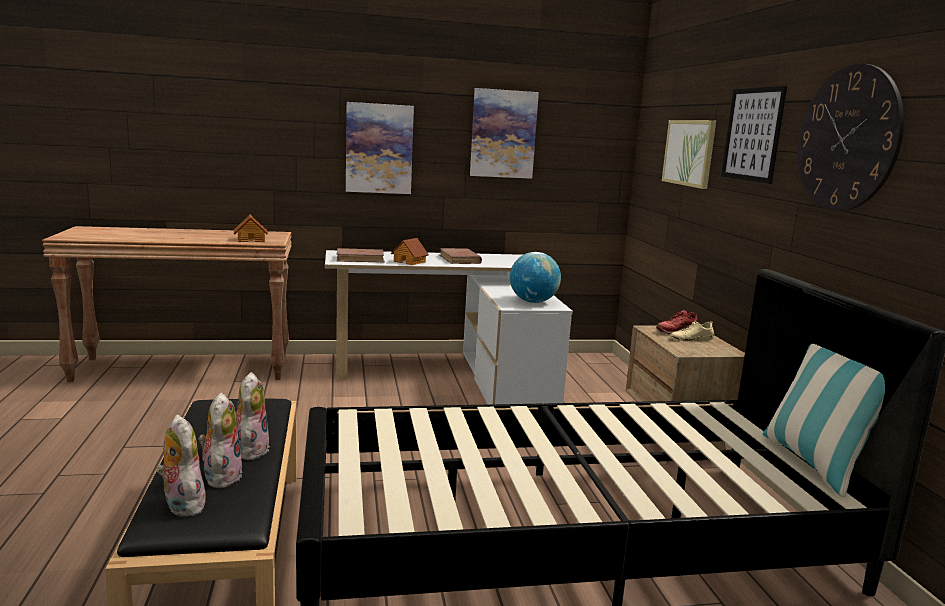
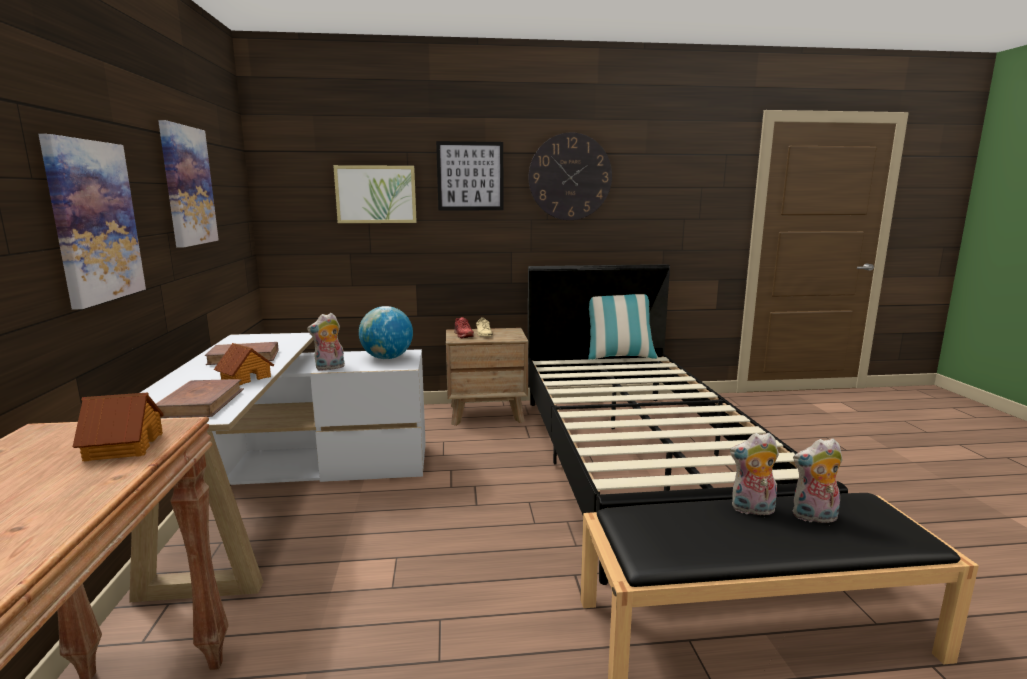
camera: 85 degrees left, 0 degrees up
(181, 505) = (878, 529): plush toy -> plush toy (329, 368)

